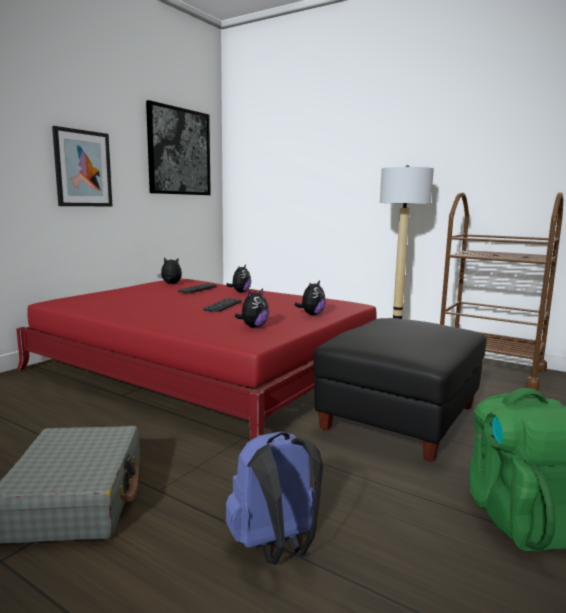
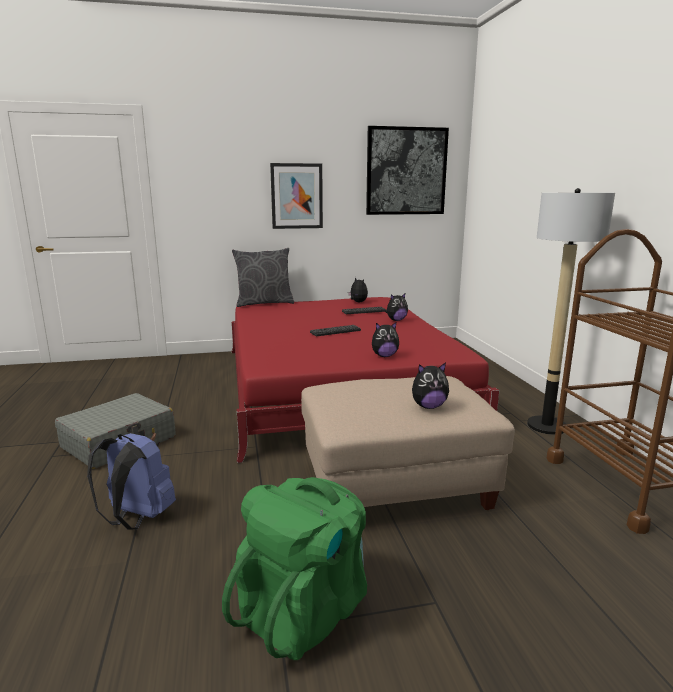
camera: 45 degrees right, 5 degrees up
(65, 297) = (264, 303): none -> grey pillow
(253, 326) = (305, 355): plush toy -> plush toy (428, 406)
(399, 418) = (396, 485): black ottoman -> beige ottoman

